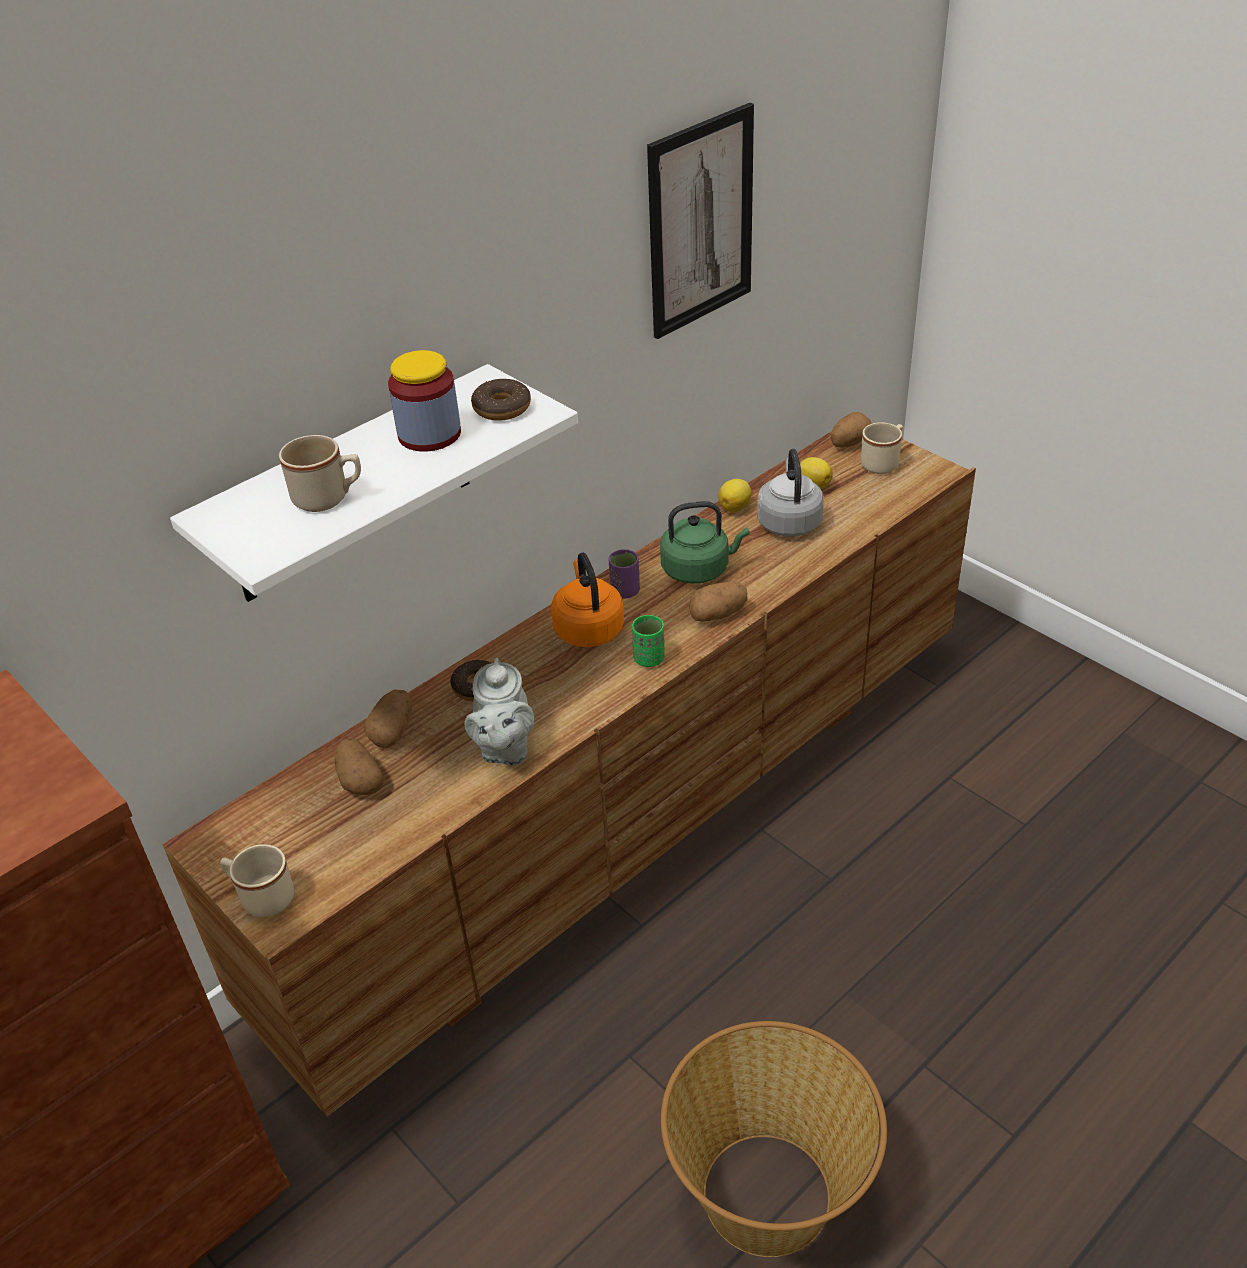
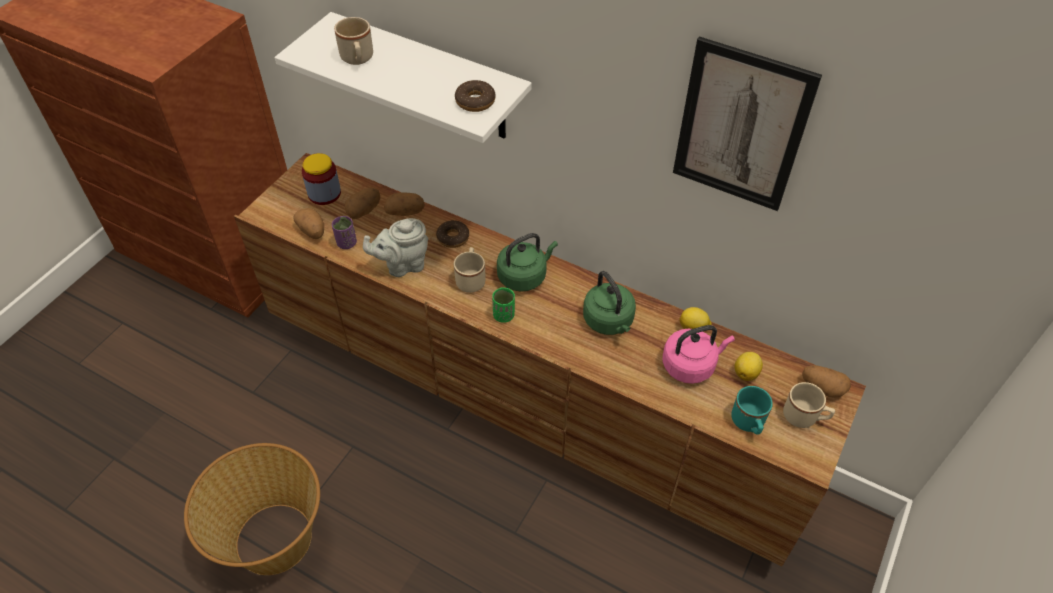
camera: 70 degrees right, 10 degrees up
(261, 896) = (276, 200): beige mug -> beige mug (471, 279)
(429, 434) = (435, 79): jar -> jar (324, 193)
(588, 628) = (524, 276): orange kettle -> green kettle
(625, 591) = (569, 286): purple cup -> purple cup (346, 243)
(718, 614) = (562, 343): potato -> potato (312, 231)
(789, 521) = (690, 365): grey kettle -> pink kettle
(881, 500) = (748, 424): none -> turquoise mug

